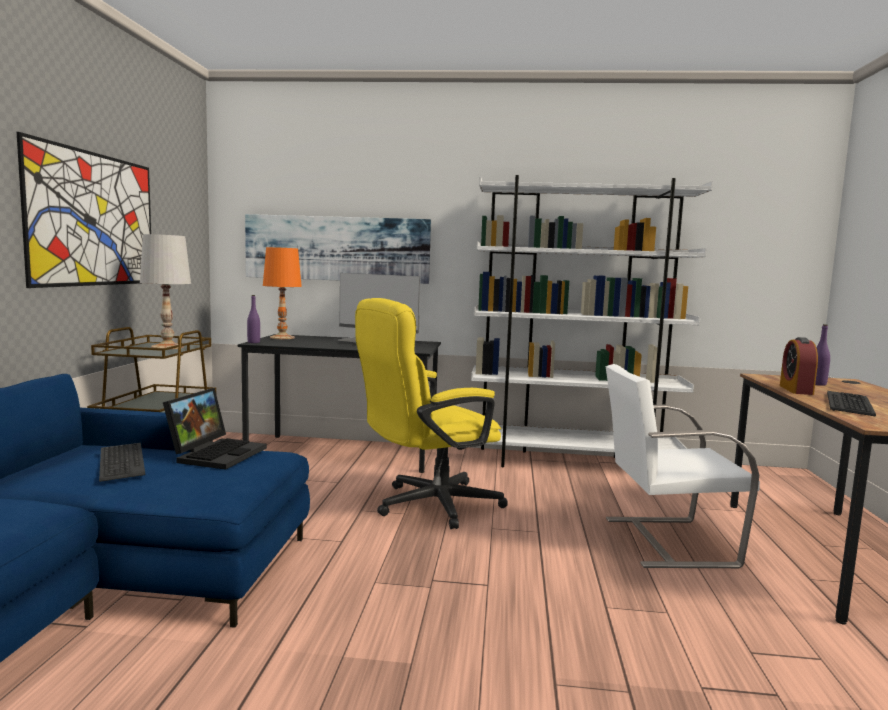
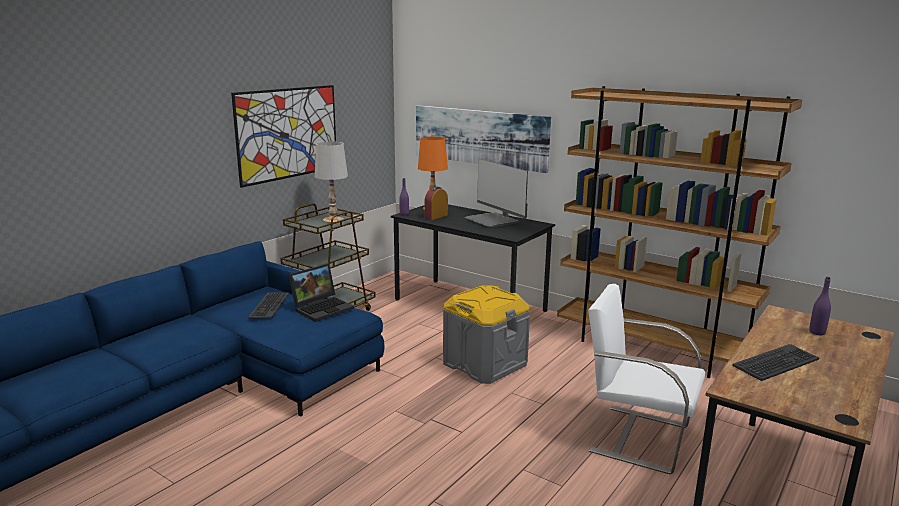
camera: 30 degrees right, 10 degrees up
(427, 506) = (484, 364): yellow office chair -> grey storage box
(572, 462) = (652, 349): white bookcase -> brown bookcase
(796, 390) = (768, 336): alarm clock -> alarm clock (436, 216)

